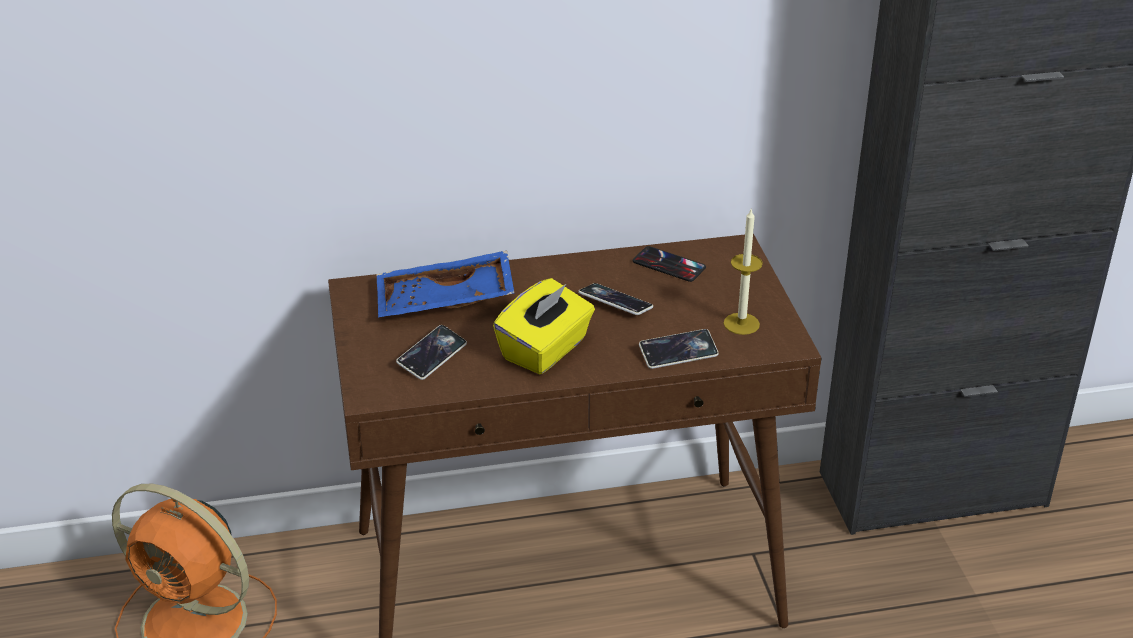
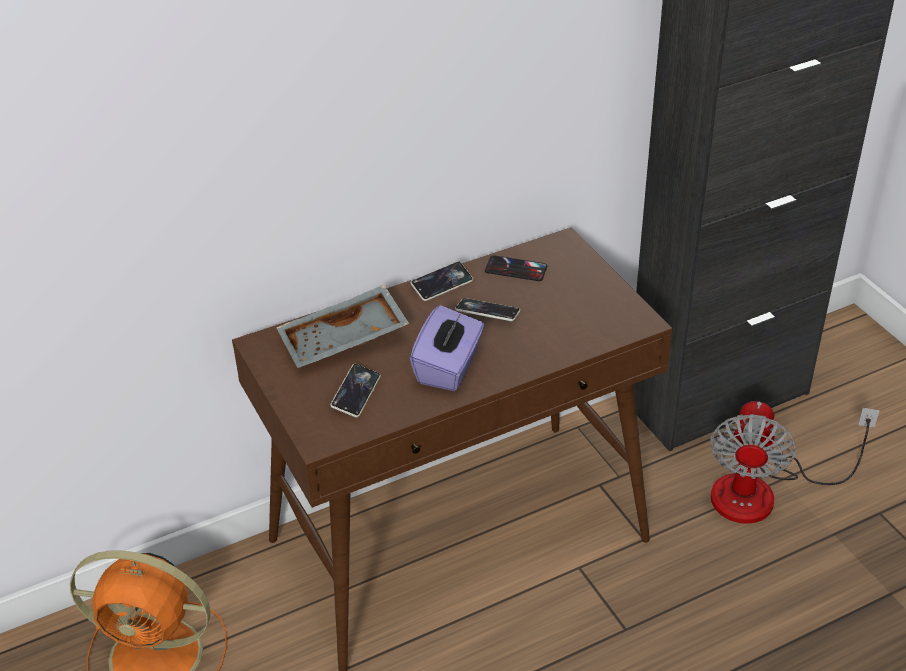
camera: 15 degrees left, 5 degrees up
(445, 302) = (344, 341): blue tray -> grey tray
(545, 350) = (449, 368): yellow tissue box -> purple tissue box
(678, 353) = (558, 348): phone -> phone (442, 284)
(741, 324) = (597, 311): candle -> none
(948, 604) = (763, 492): none -> fan

